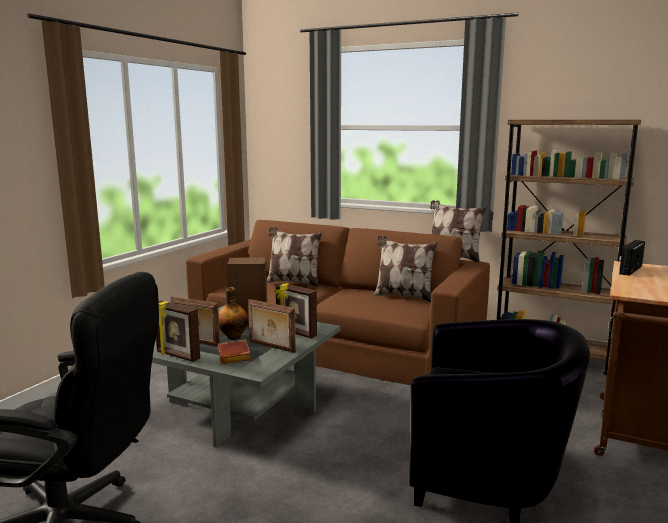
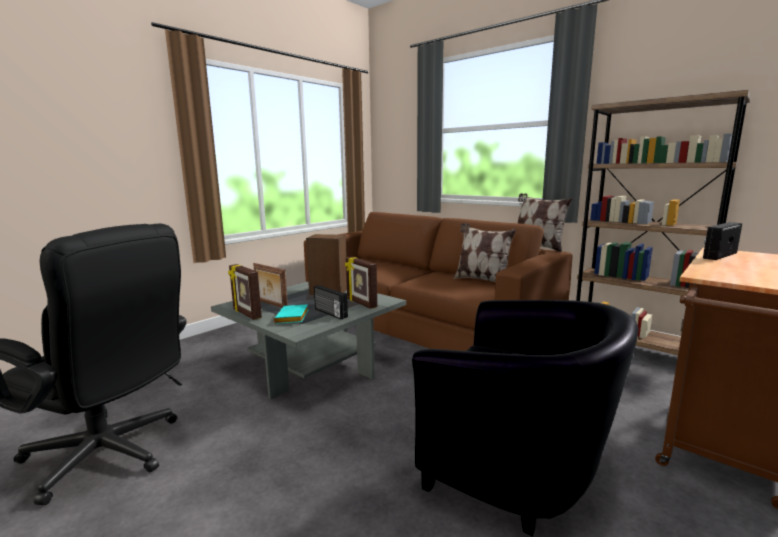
camera: 15 degrees right, 0 degrees up
(233, 337) = (305, 302): bottle -> none
(235, 356) = (293, 318): brown book -> turquoise book
(271, 347) = (330, 313): picture frame -> radio
(293, 282) = (391, 264): pillow -> none

